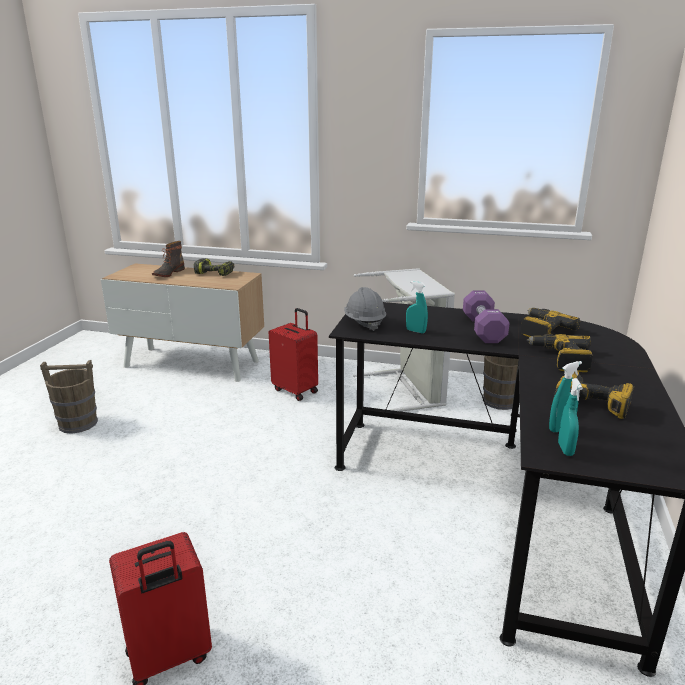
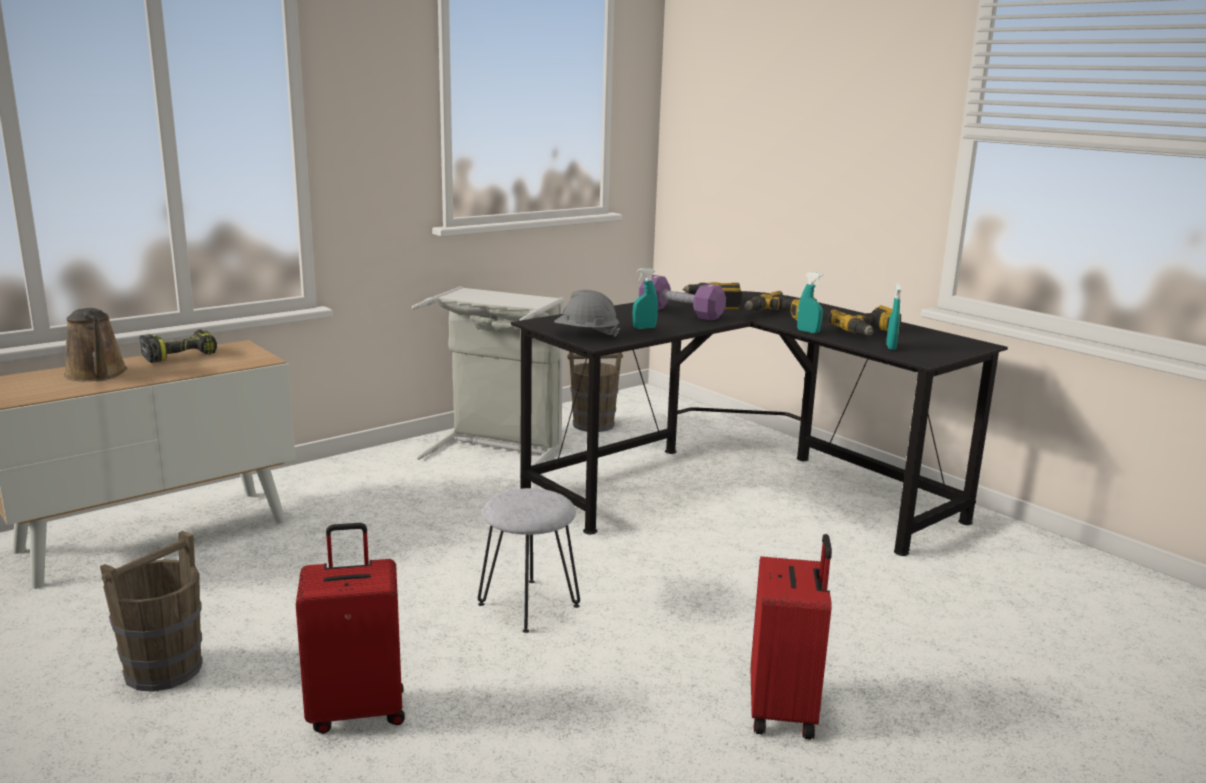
camera: 55 degrees left, 5 degrees down
(168, 273) = (97, 374): boot -> brown watering can
(221, 487) = (528, 605): none -> grey stool
(296, 390) = (384, 498): red suitcase -> red suitcase (357, 710)
(565, 449) = (920, 354): turquoise spray bottle -> turquoise spray bottle (808, 331)

